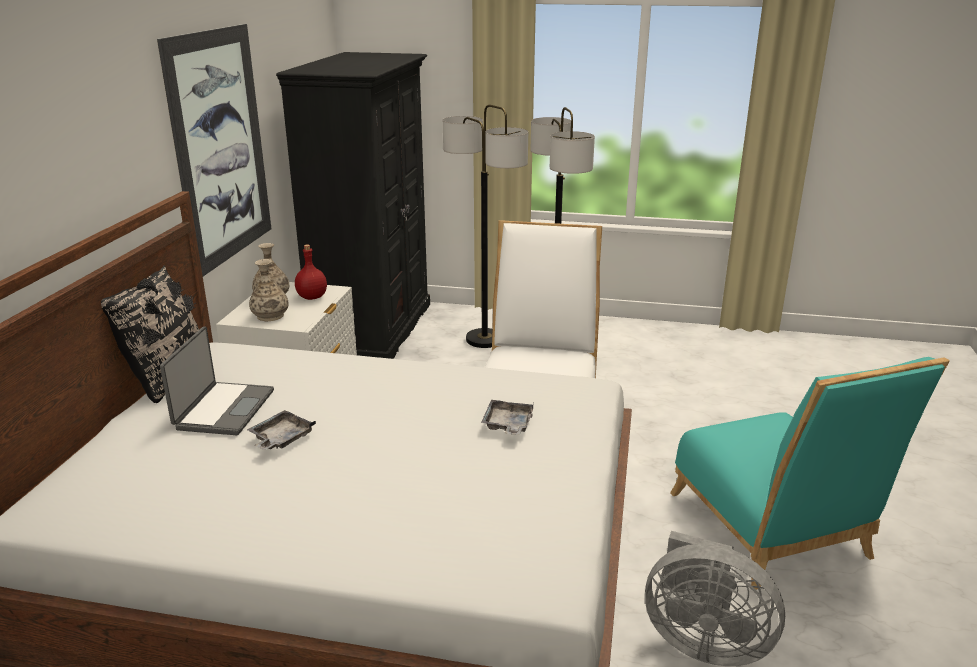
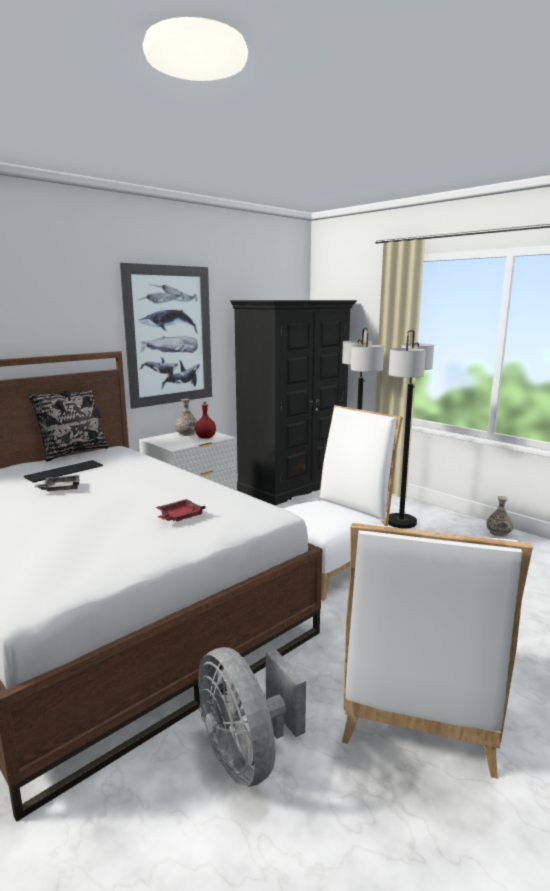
camera: 35 degrees right, 10 degrees down
(223, 409) = (64, 471): laptop -> keyboard
(270, 316) = (169, 441): vase -> vase (498, 532)
(508, 425) = (179, 517): grey tray -> red tray
(774, 532) = (418, 708): turquoise chair -> white chair

